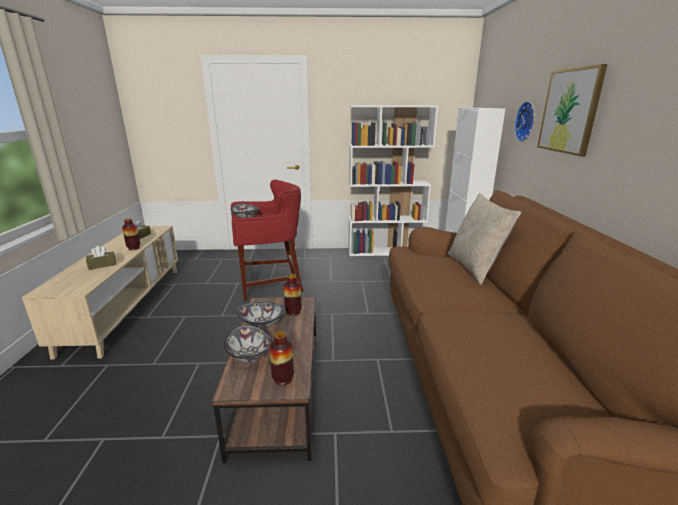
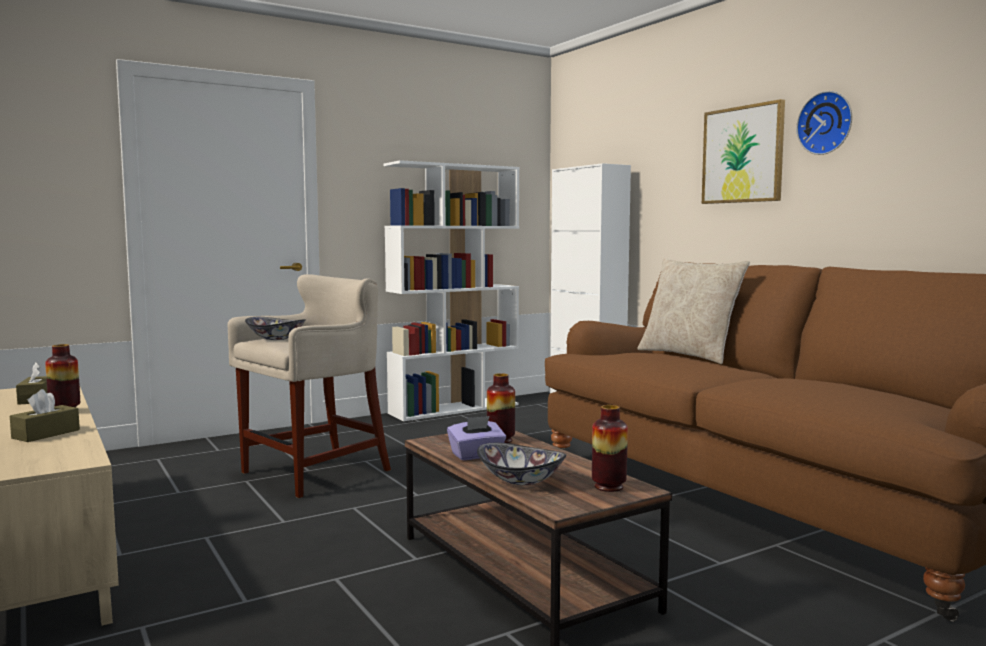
camera: 30 degrees left, 15 degrees down
(262, 323) = (476, 455): bowl -> purple tissue box
(269, 285) = (315, 473): red stool -> beige stool
(527, 121) = (671, 177): wall clock -> wall clock (826, 123)

